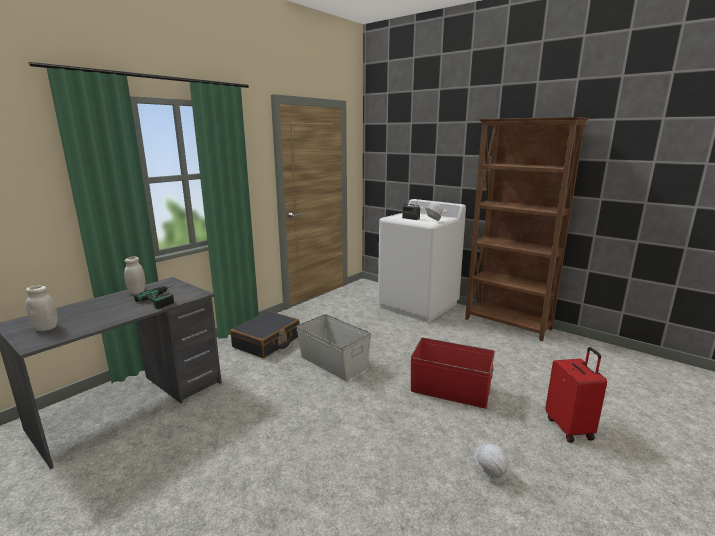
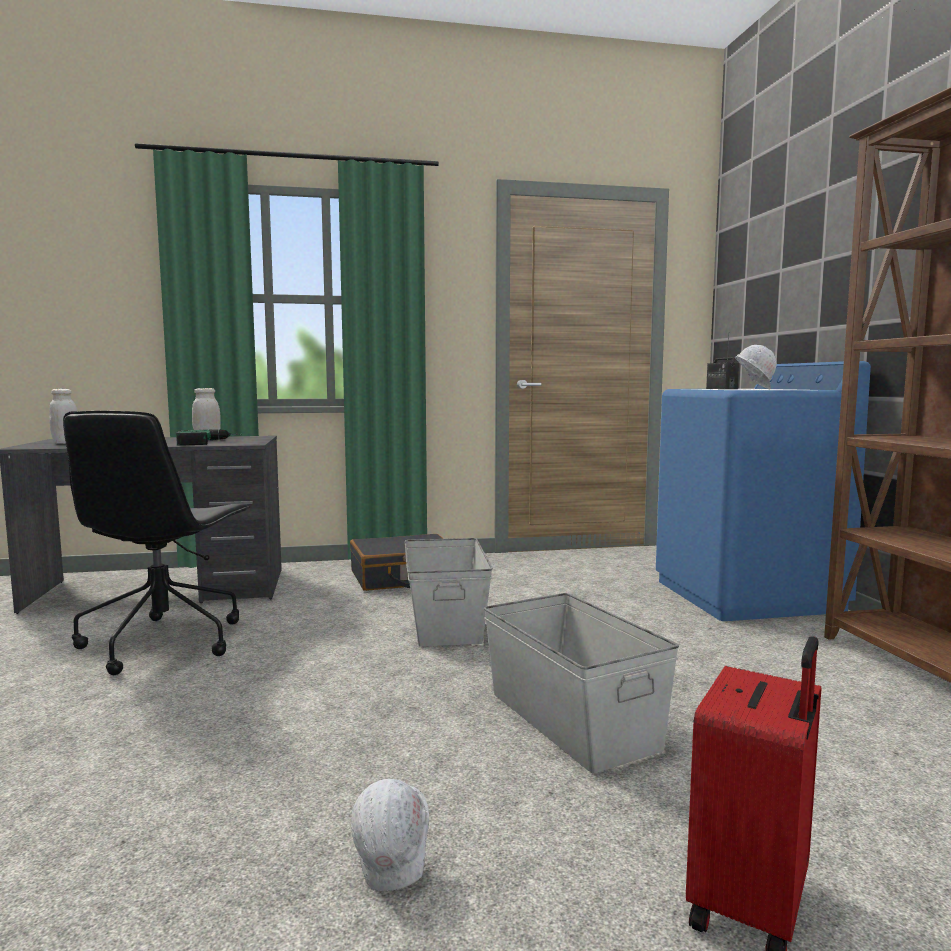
camera: 40 degrees right, 10 degrees down
(213, 435) = (167, 640): none -> black office chair
(418, 305) = (747, 596): white washing machine -> blue washing machine
(450, 390) = (571, 720): red storage box -> grey storage box

